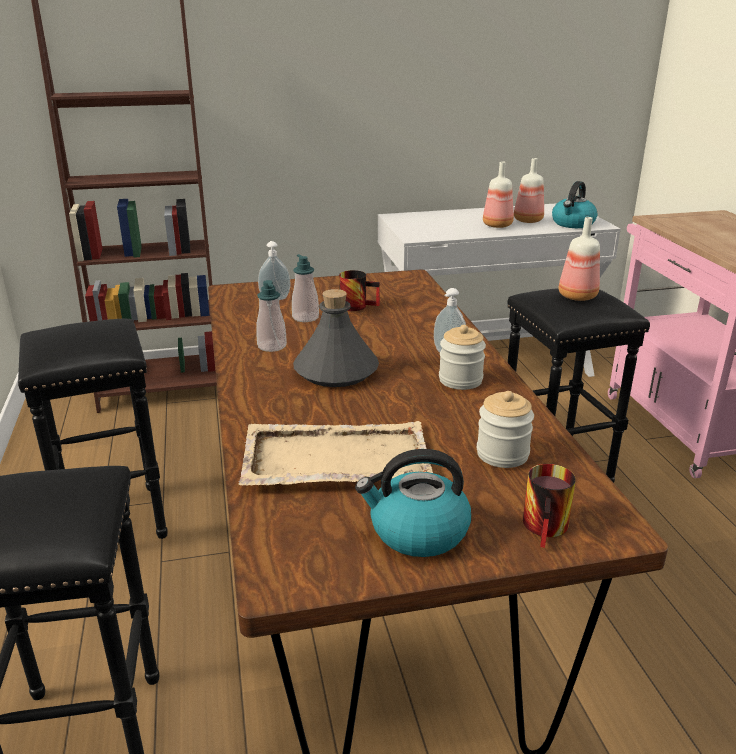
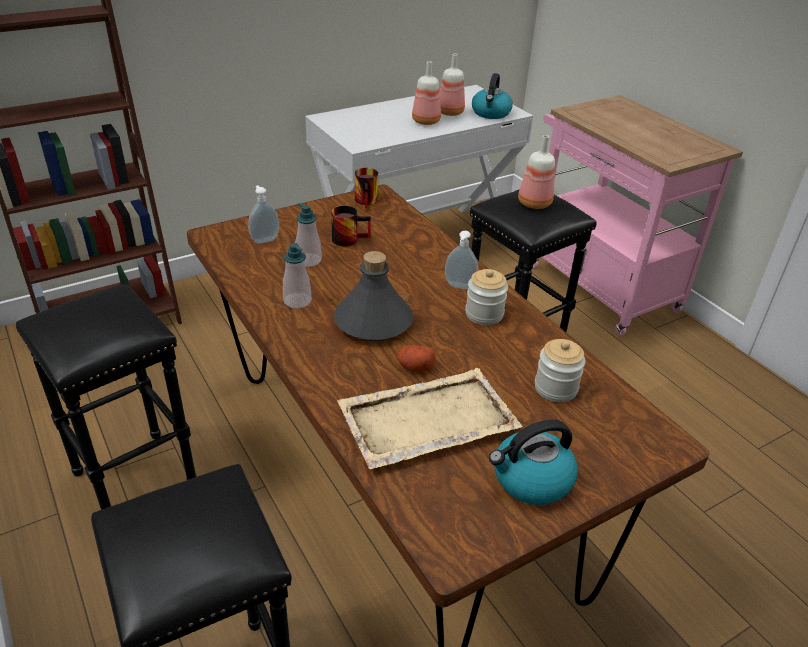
camera: 20 degrees left, 10 degrees up
(354, 413) = (415, 367): none -> potato
(549, 528) = (623, 454): mug -> mug (368, 201)

